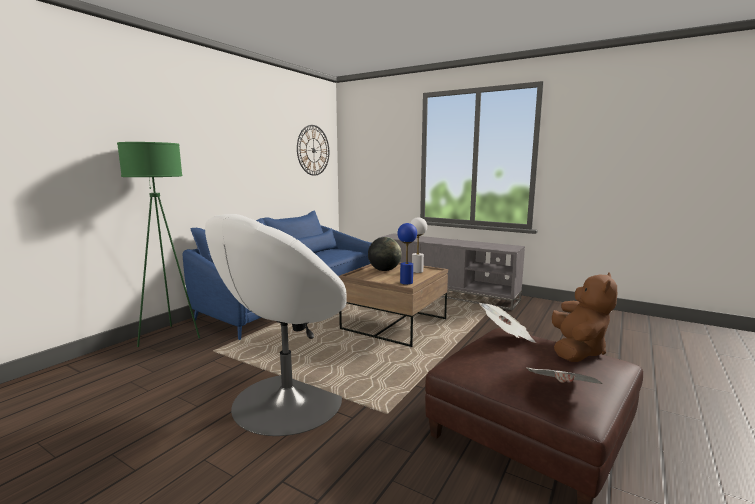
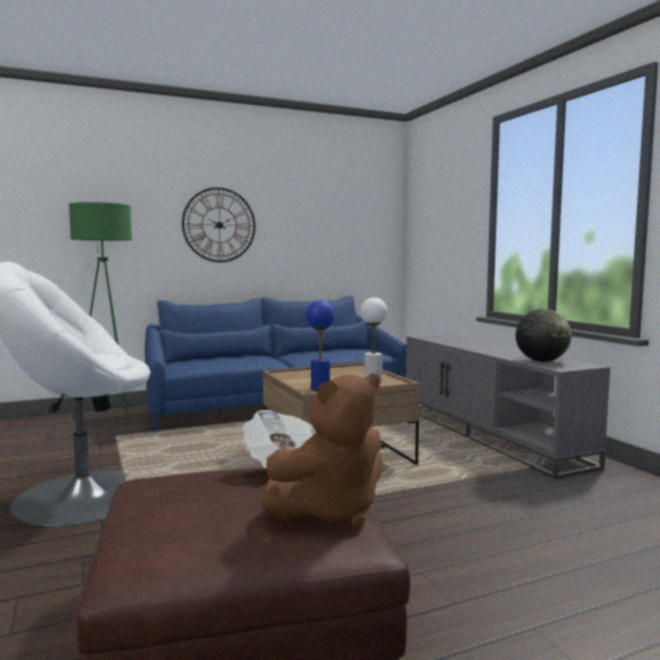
camera: 35 degrees right, 5 degrees down
(313, 150) = (358, 214): wall clock -> wall clock (219, 225)
(384, 270) = (335, 373): globe -> globe (541, 361)
(560, 393) = (157, 540): newspaper -> none

